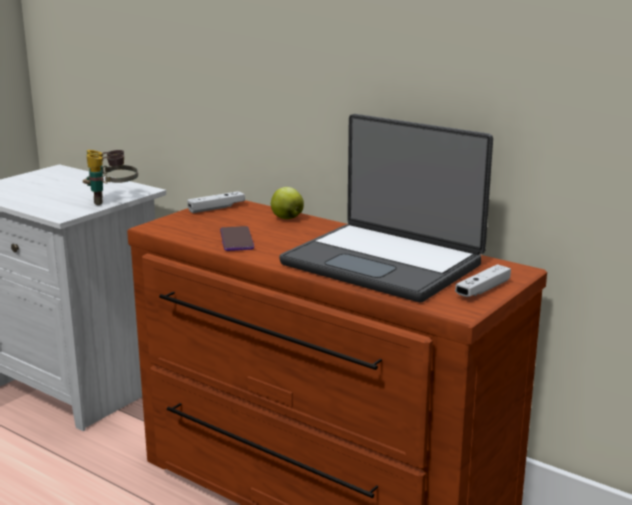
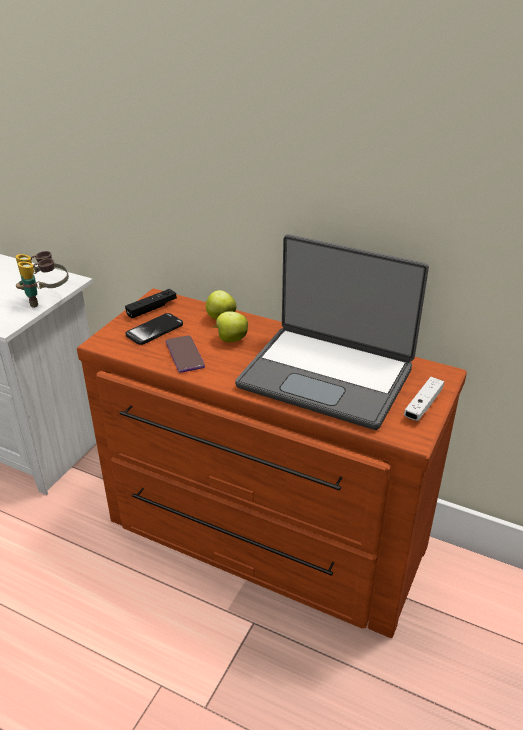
camera: 10 degrees left, 15 degrees up
(212, 222) = (154, 330): none -> phone
(216, 208) = (151, 308): white game controller -> black game controller
(290, 233) = (230, 339): none -> apple

